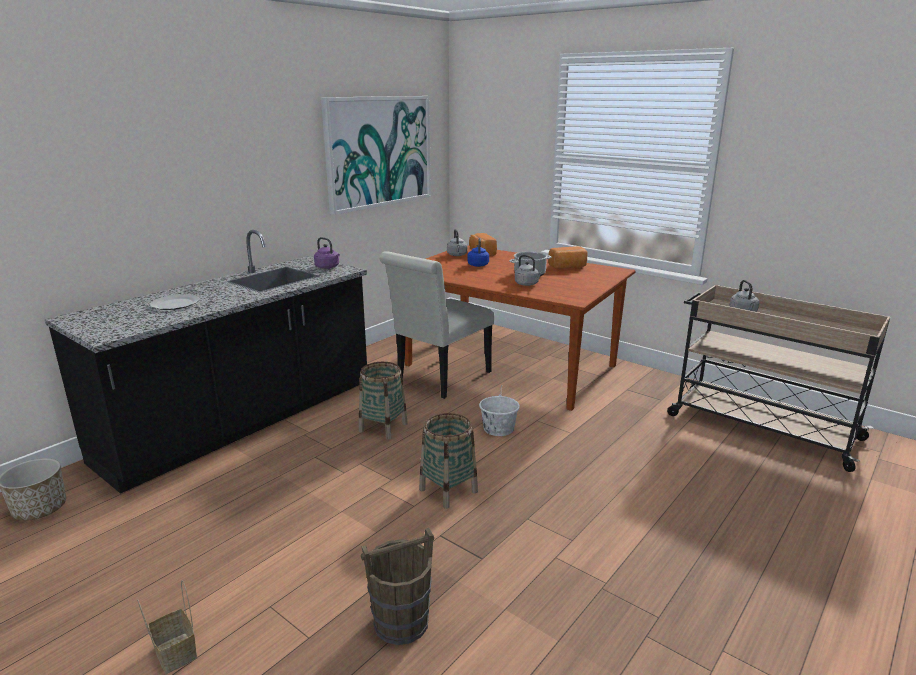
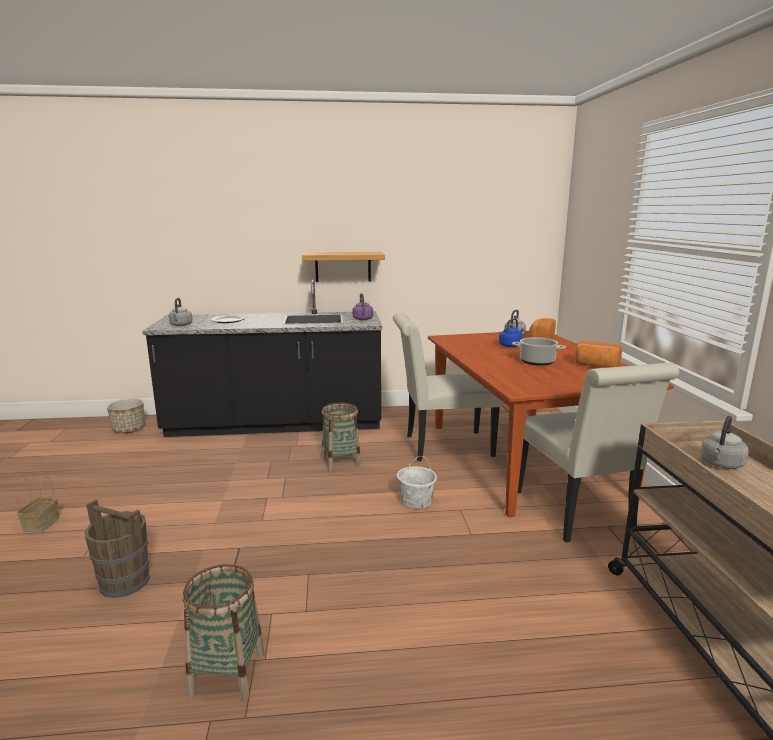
camera: 45 degrees right, 5 degrees down
(268, 208) = (343, 266): none -> shelf
(379, 152) = (467, 230): picture -> none
(448, 490) = (298, 523): basket -> basket (227, 673)
(527, 284) = (510, 368): grey kettle -> grey kettle (180, 325)
(602, 390) = (577, 515): none -> white chair

